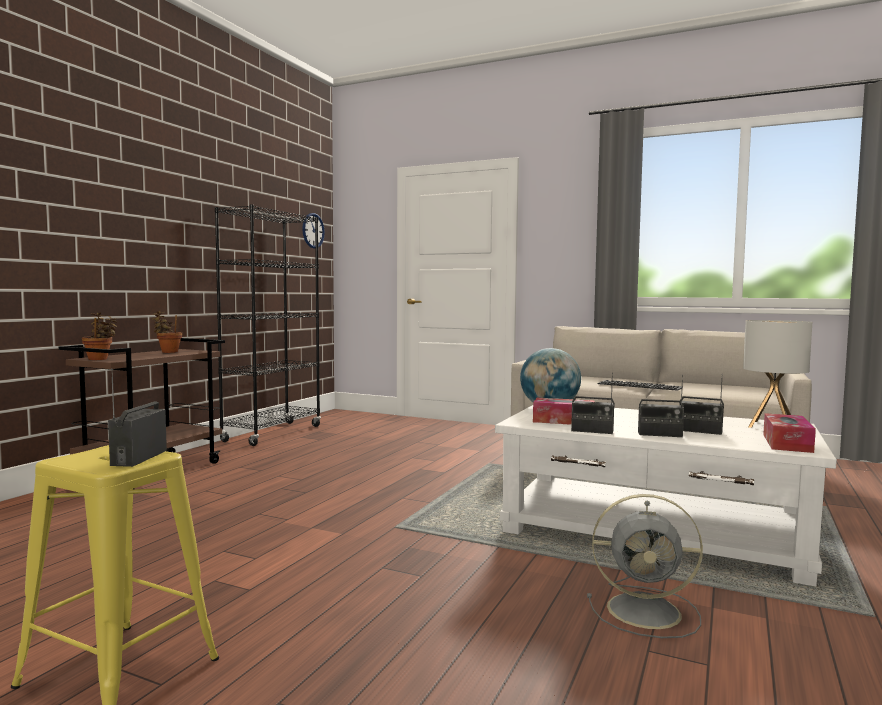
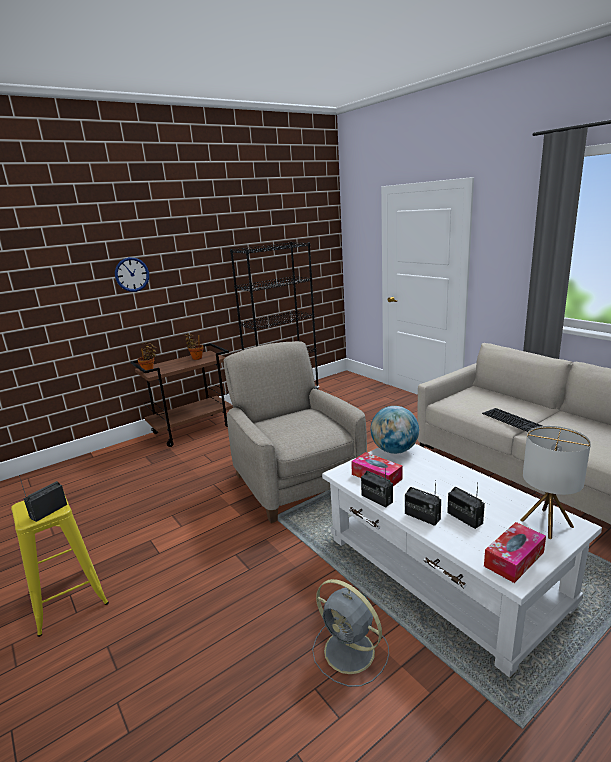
camera: 30 degrees right, 15 degrees up
(313, 230) = (321, 242): wall clock -> wall clock (132, 274)
(387, 495) = (296, 481): none -> beige armchair

